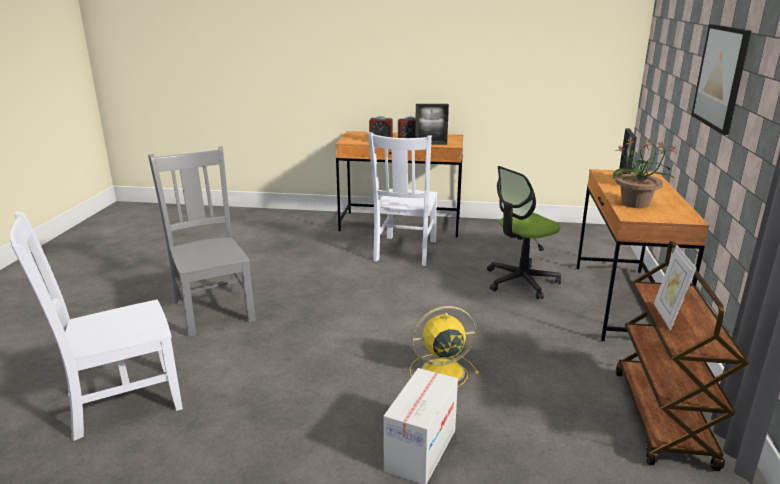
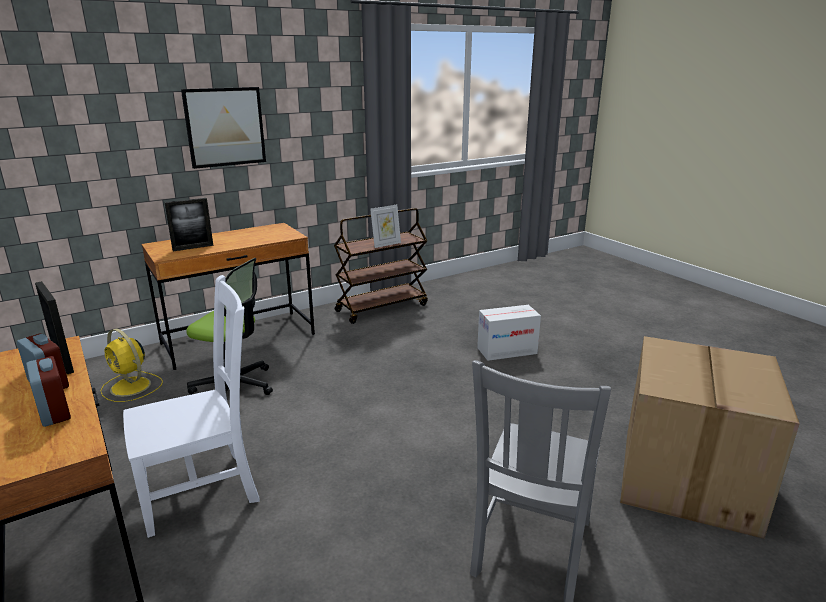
camera: 130 degrees left, 0 degrees up
(119, 402) = (689, 480): white chair -> cardboard box
(440, 372) = (430, 371): yellow fan -> yellow fan (131, 387)
(636, 204) = (260, 238): potted plant -> none

